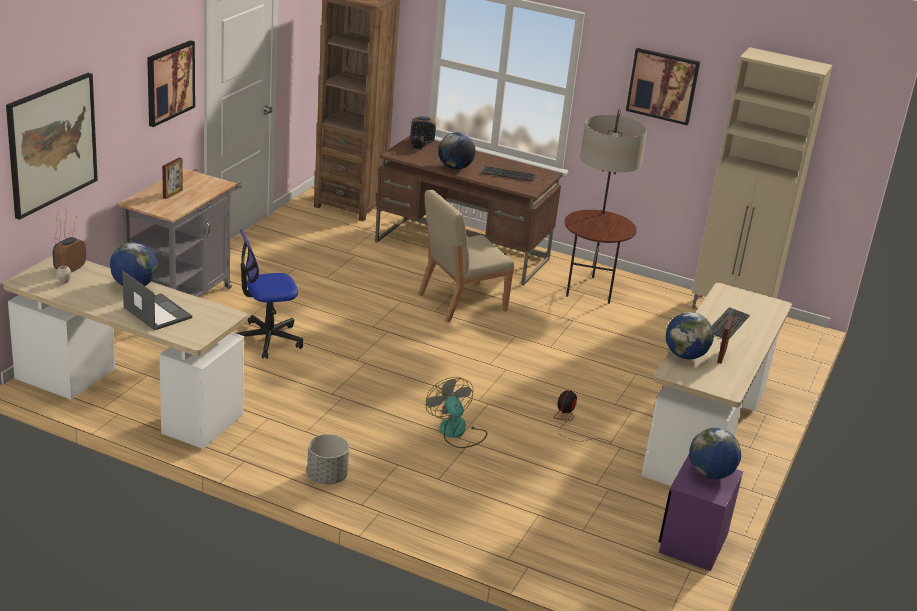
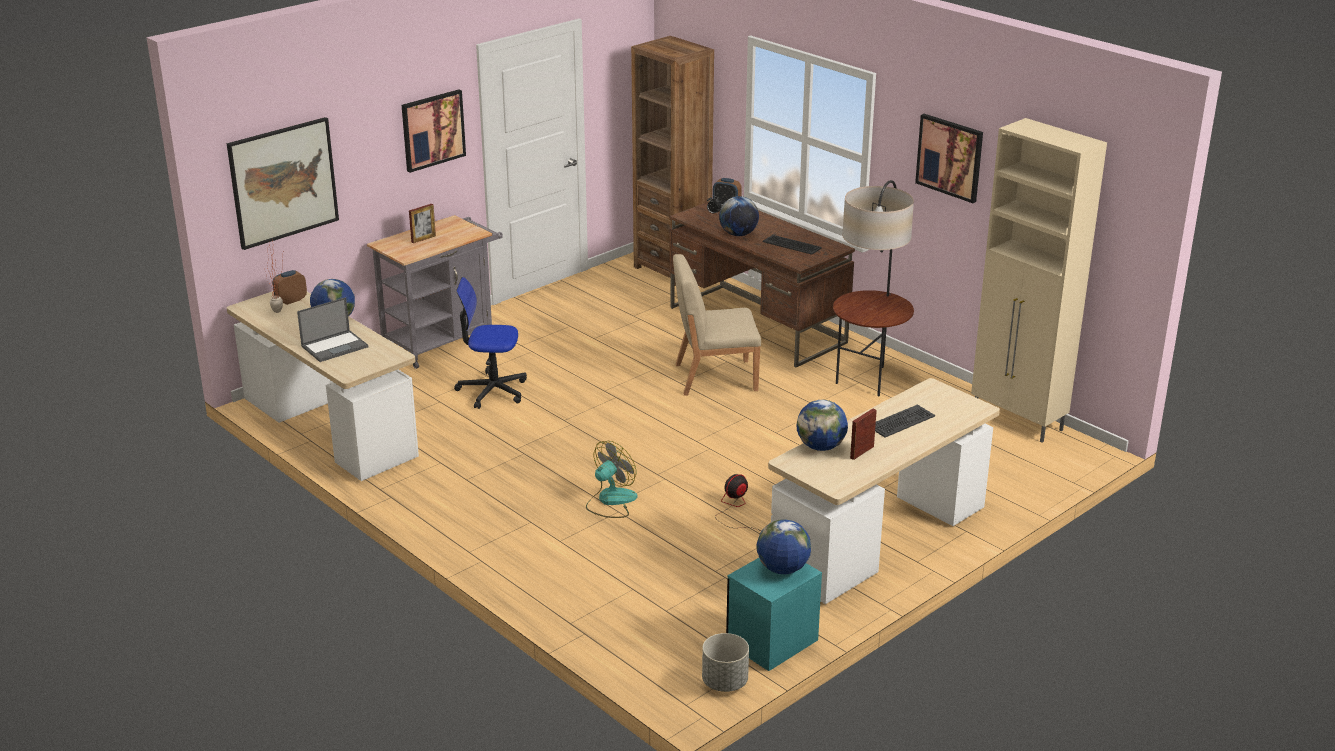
camera: 25 degrees right, 0 degrees up
(156, 312) = (335, 346): laptop -> laptop turned 75 degrees clockwise
(326, 477) = (455, 523): grey planter -> grey planter (724, 682)
(456, 432) = (610, 501): fan -> fan turned 45 degrees clockwise
(693, 543) = (772, 642): purple nightstand -> turquoise nightstand

